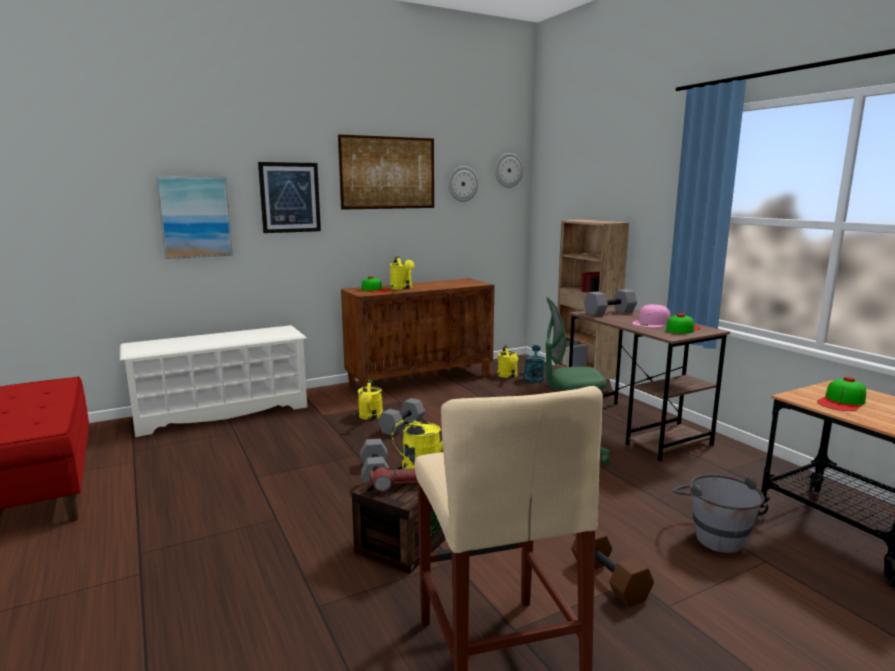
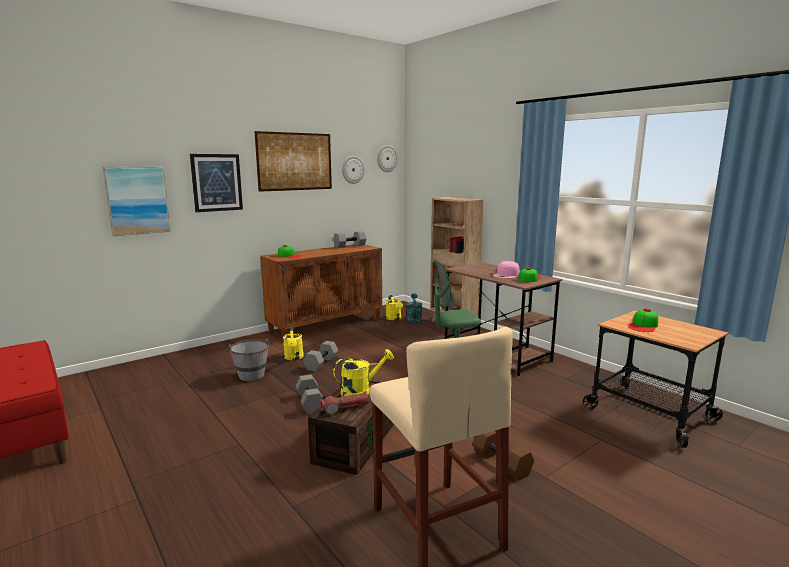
camera: 10 degrees left, 0 degrees up
(223, 412) = (167, 362): white shoe rack -> none
(402, 288) = (311, 253): yellow watering can -> none
(609, 313) = (474, 268): grey dumbbell -> grey dumbbell (349, 246)
(712, 535) = (564, 425): grey bucket -> grey bucket (250, 373)

